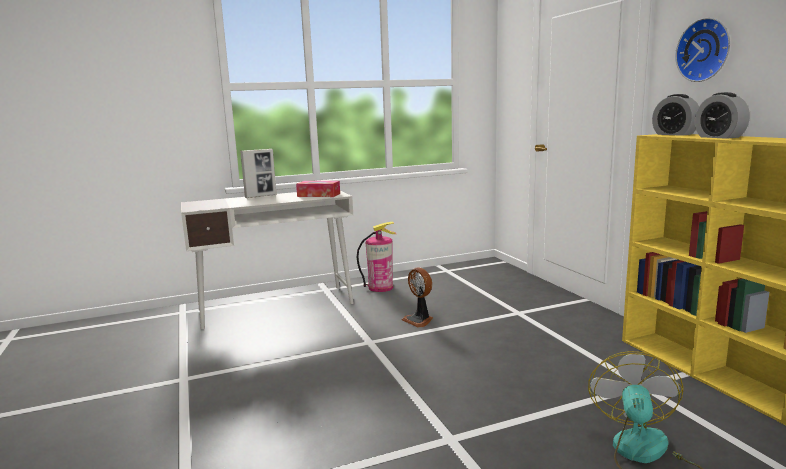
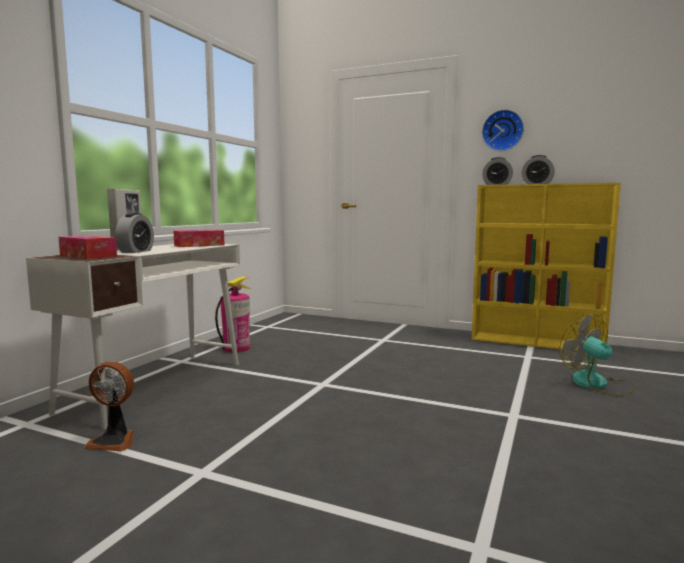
camera: 45 degrees left, 5 degrees down
(206, 204) = (88, 256): none -> tissue box
(249, 201) = (136, 251): none -> alarm clock
(419, 320) = (326, 361): fan -> fan (114, 441)

